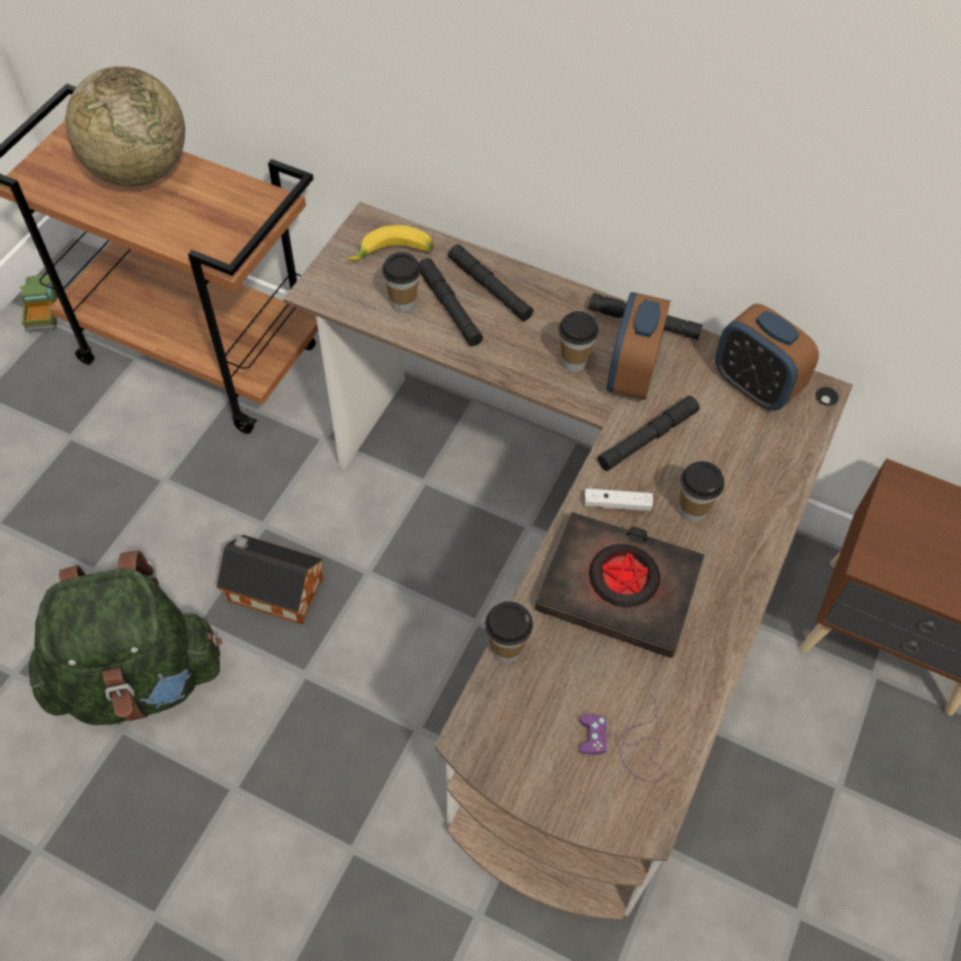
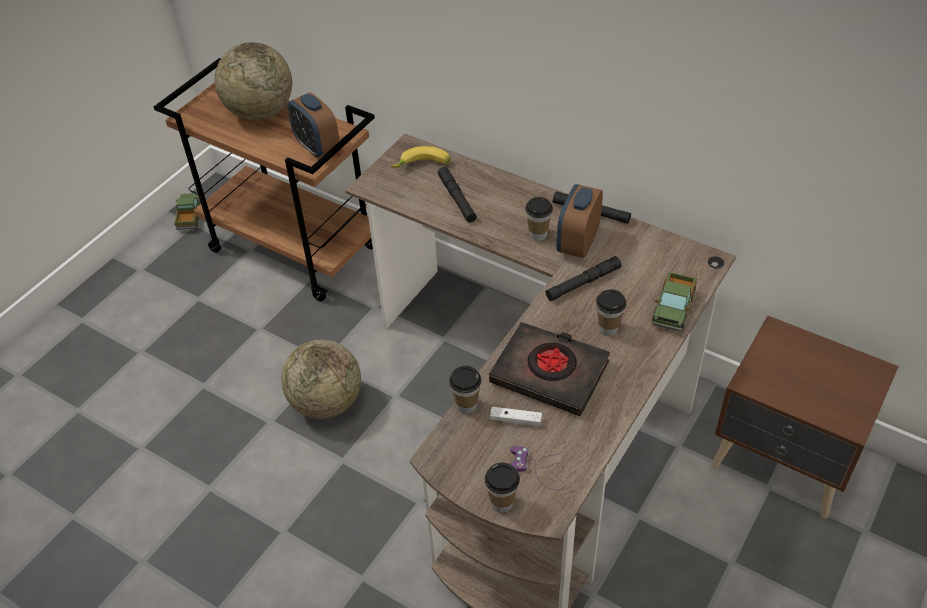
camera: 10 degrees right, 10 degrees down
(139, 679) = (226, 456): green backpack -> none
(272, 588) = (326, 402): toy house -> globe
(403, 303) = (425, 195): cup -> cup (502, 503)
(490, 288) = (486, 188): black flashlight -> none
(617, 504) = (556, 322): white game controller -> white game controller (515, 420)
(754, 386) = (664, 254): alarm clock -> alarm clock (317, 147)
(778, 474) = (673, 309): none -> toy truck

